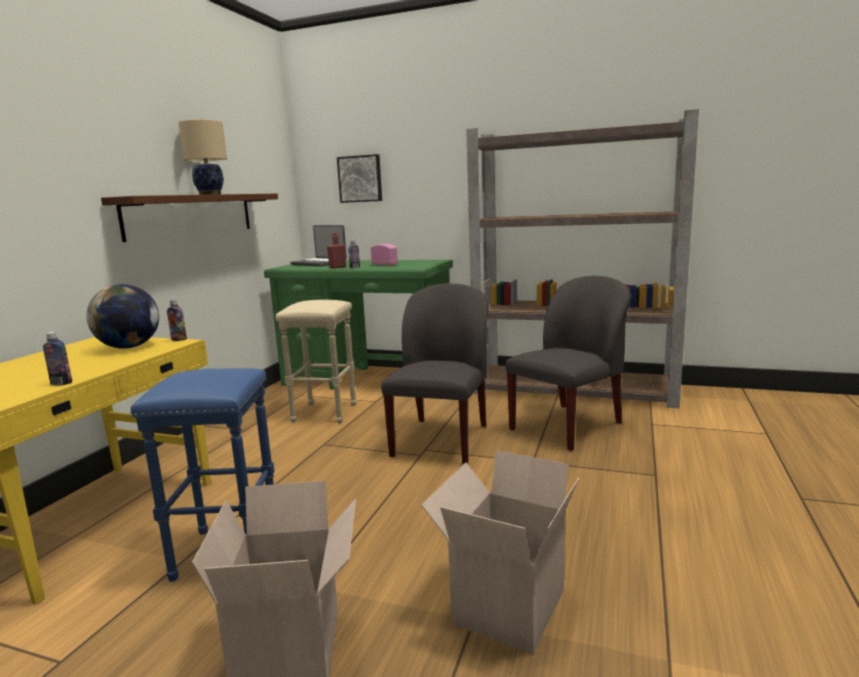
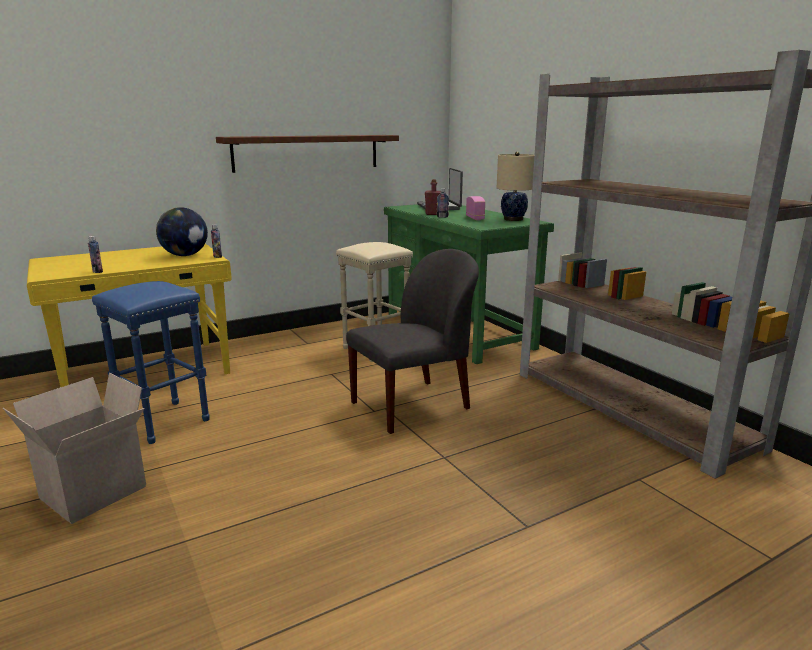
camera: 40 degrees right, 5 degrees up
(210, 194) = (318, 135): beige table lamp -> beige table lamp (513, 219)
(360, 179) = (494, 122): picture -> none
(506, 604) = (219, 545): cardboard box -> none
(568, 426) = (543, 441): grey chair -> none

